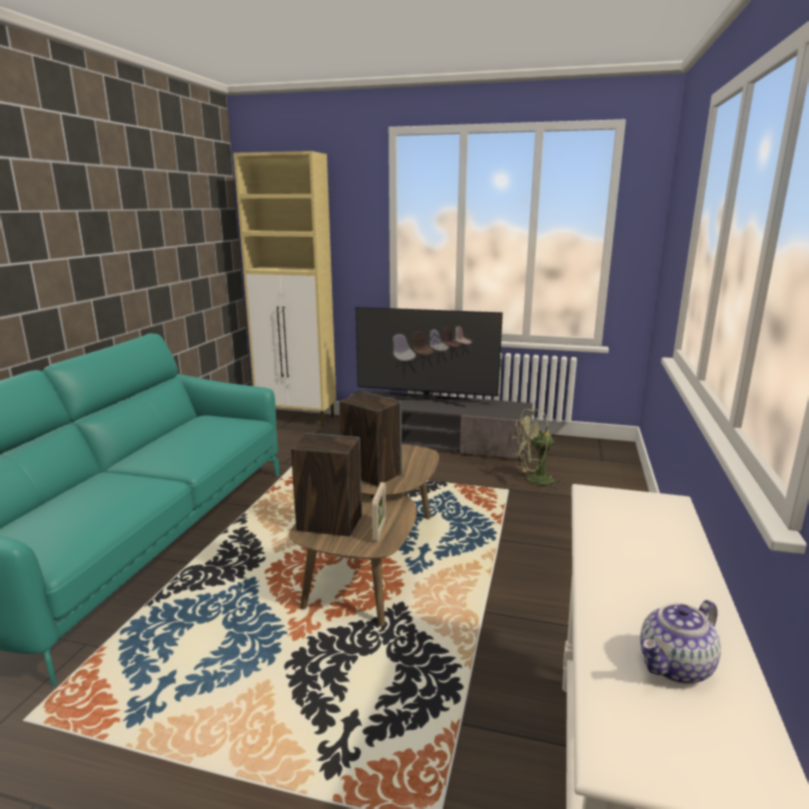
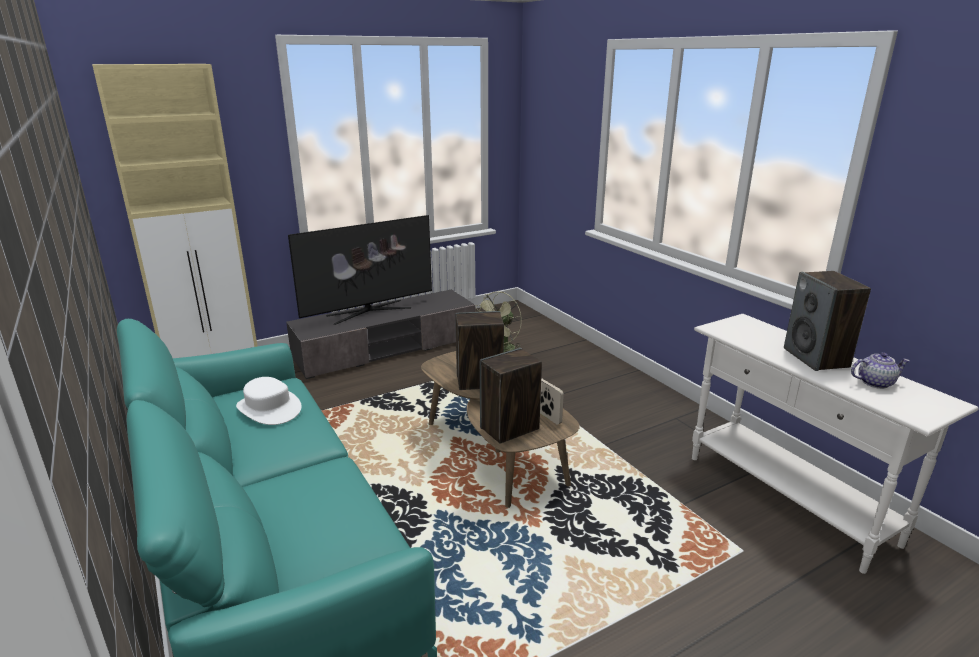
camera: 45 degrees left, 5 degrees up
(203, 431) = (268, 408): none -> white hat
(658, 587) = (816, 358): none -> speaker
(676, 667) = (875, 383): teapot -> teapot turned 105 degrees counterclockwise

